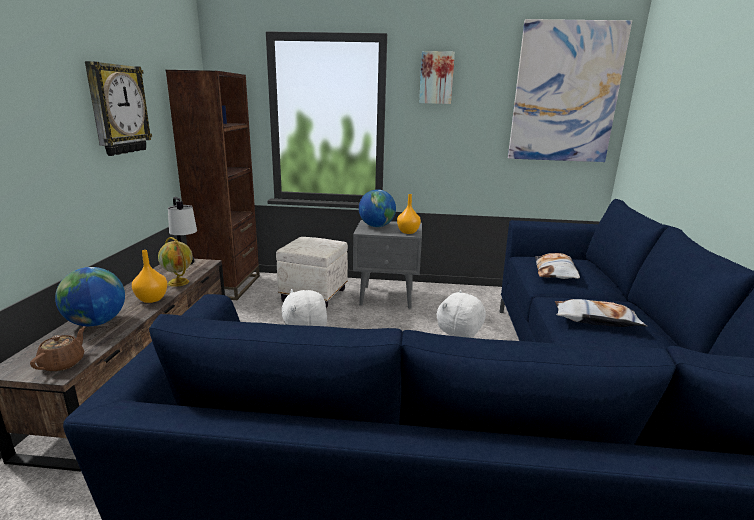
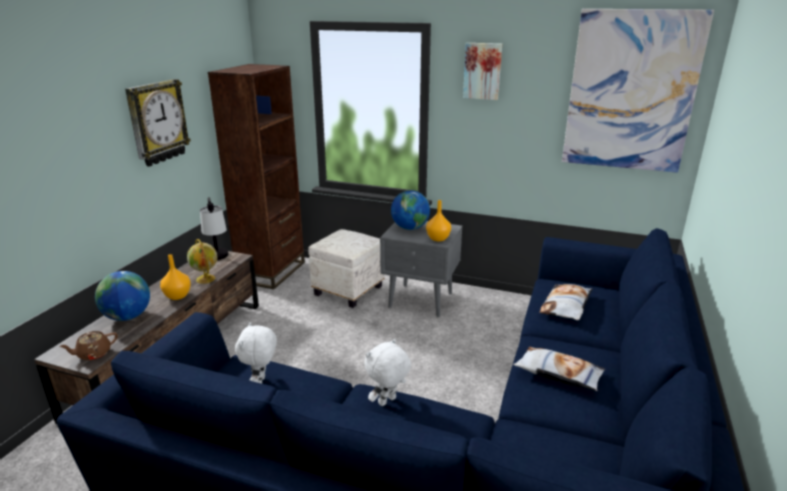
camera: 15 degrees right, 5 degrees up
(63, 363) = (93, 354): brown teapot -> brown teapot turned 150 degrees counterclockwise

